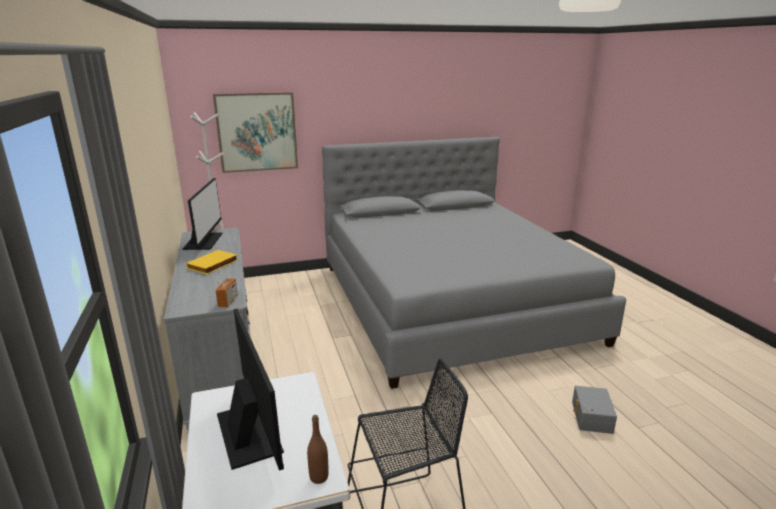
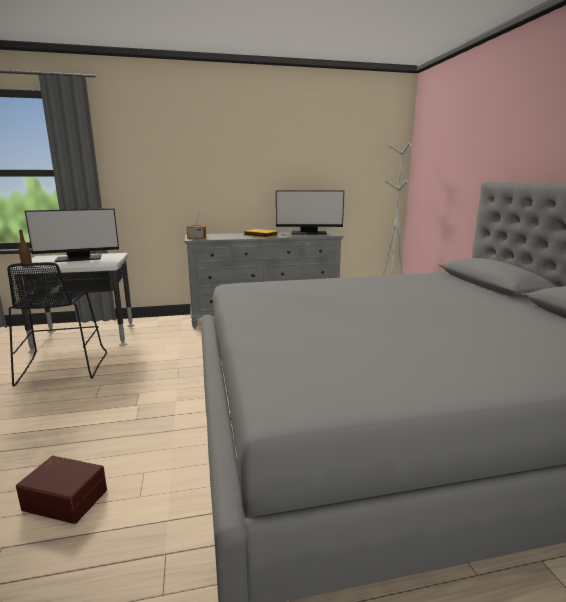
camera: 95 degrees right, 5 degrees down
(257, 132) = (450, 165): picture -> none
(590, 417) = (66, 498): grey storage box -> brown storage box

